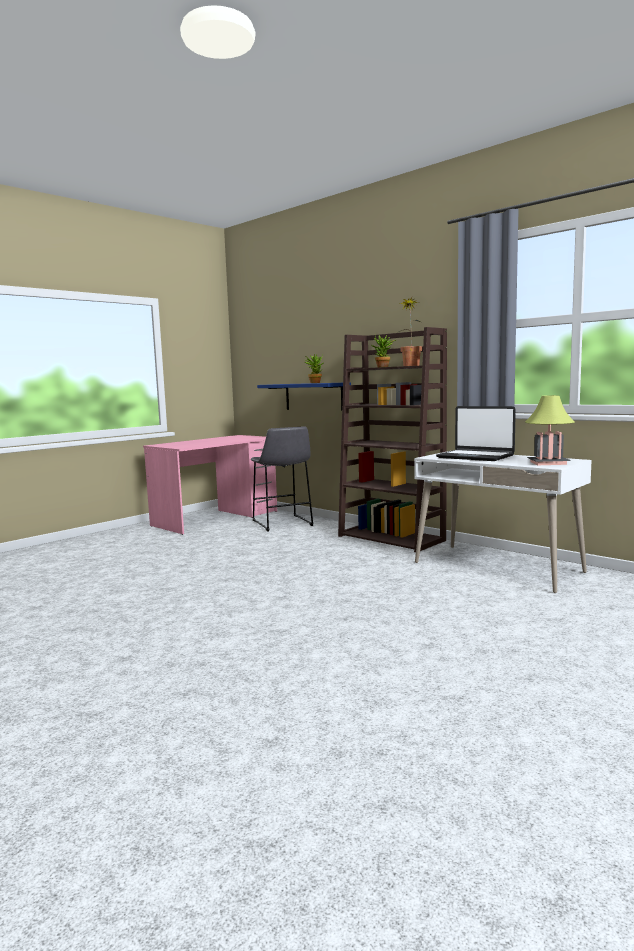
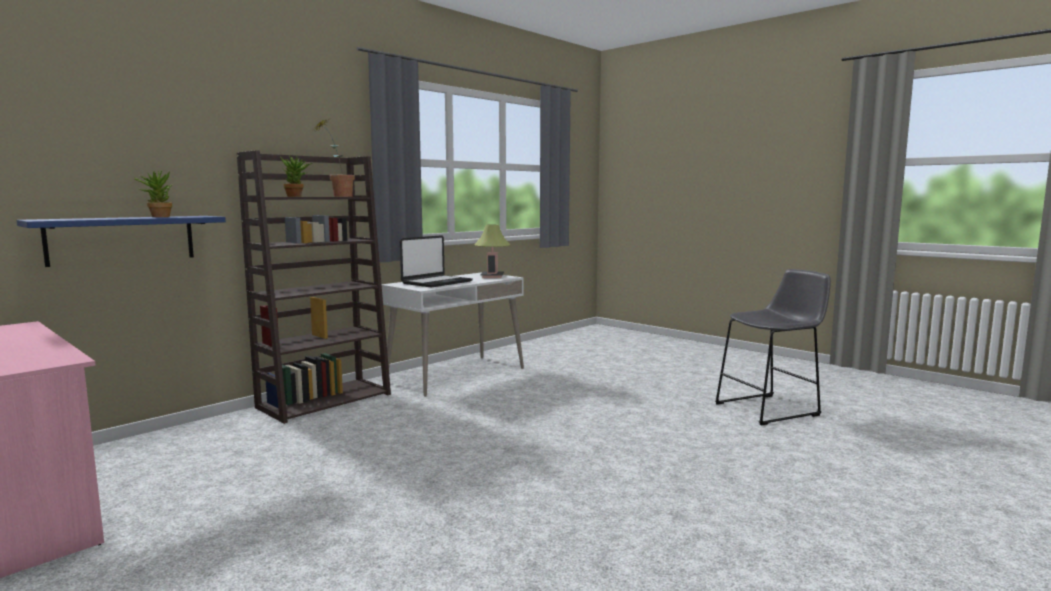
camera: 90 degrees left, 0 degrees up
(283, 524) = (157, 456): grey stool -> grey stool (771, 409)

